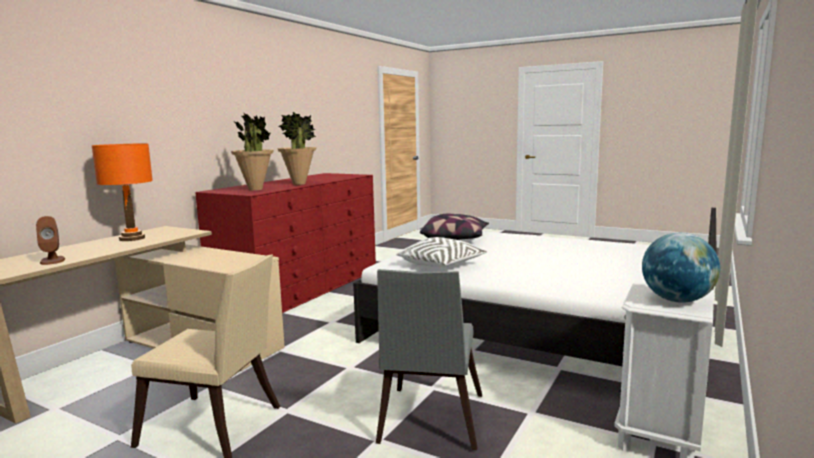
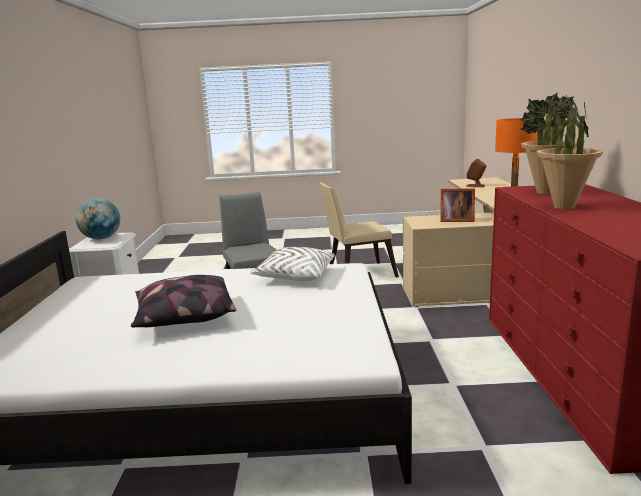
camera: 150 degrees right, 5 degrees up
(214, 257) = (455, 220): none -> picture frame
(455, 239) = (341, 326): pillow -> pillow (184, 317)

